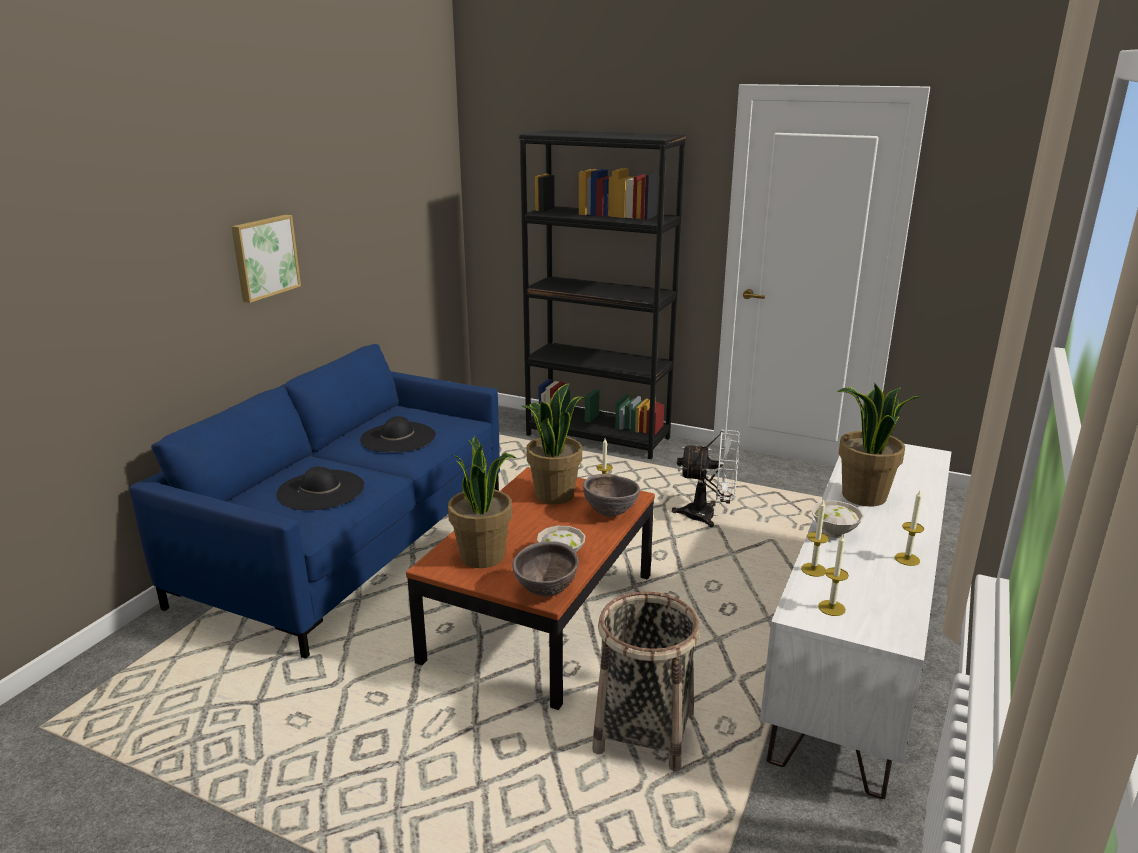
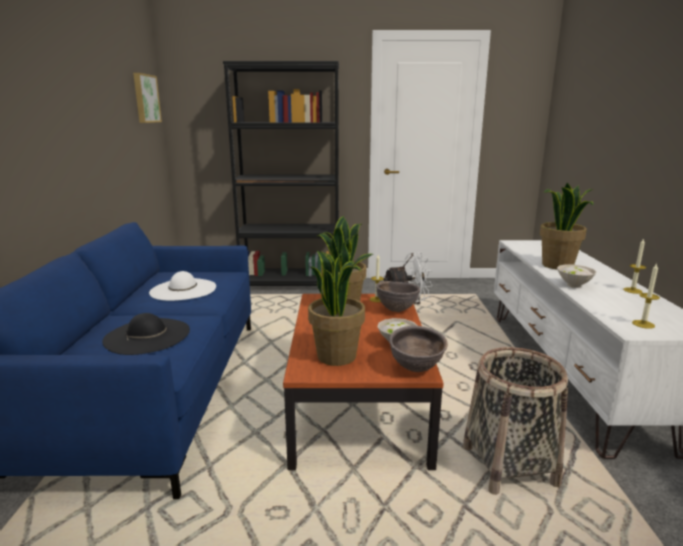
camera: 25 degrees left, 5 degrees down
(264, 257) = (39, 133): picture -> picture (145, 98)
(398, 437) = (183, 289): black hat -> white hat
(813, 569) = (597, 306): candle -> none

